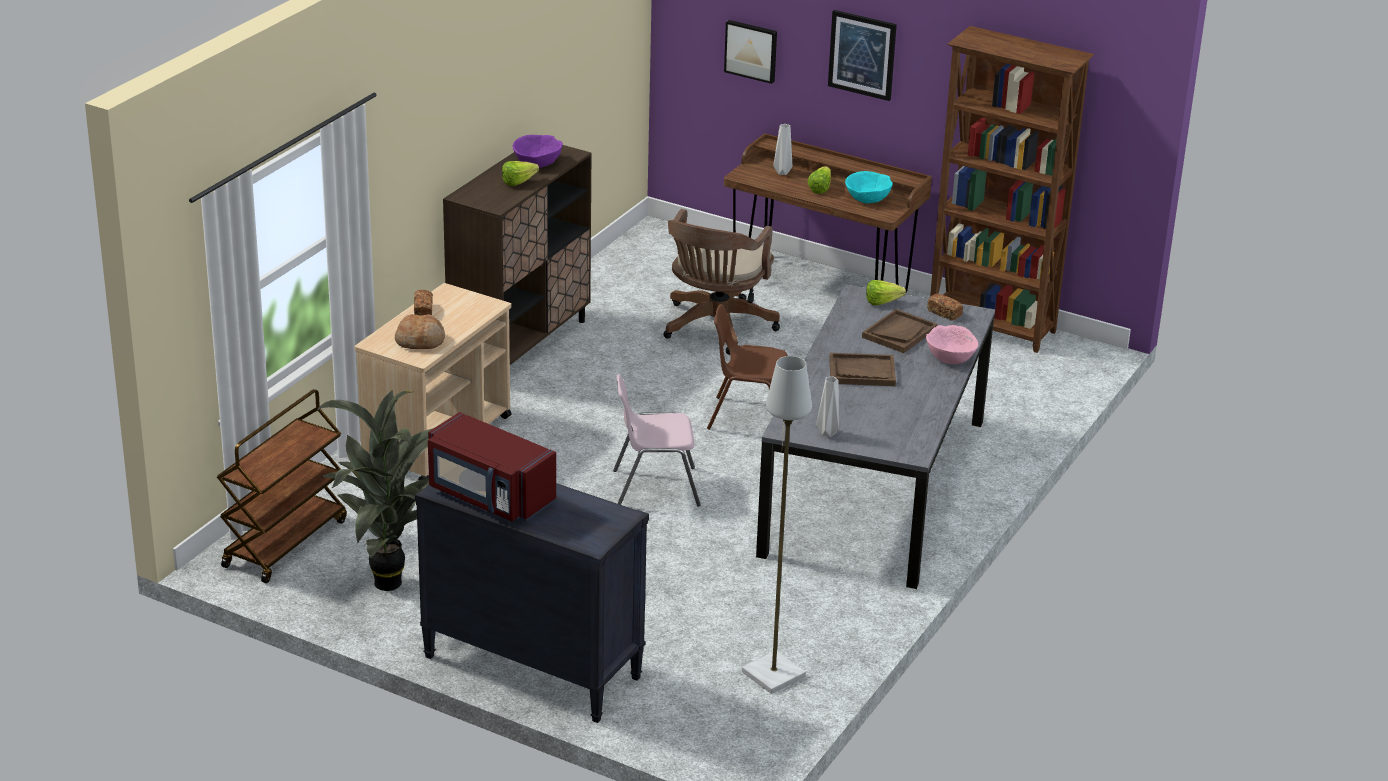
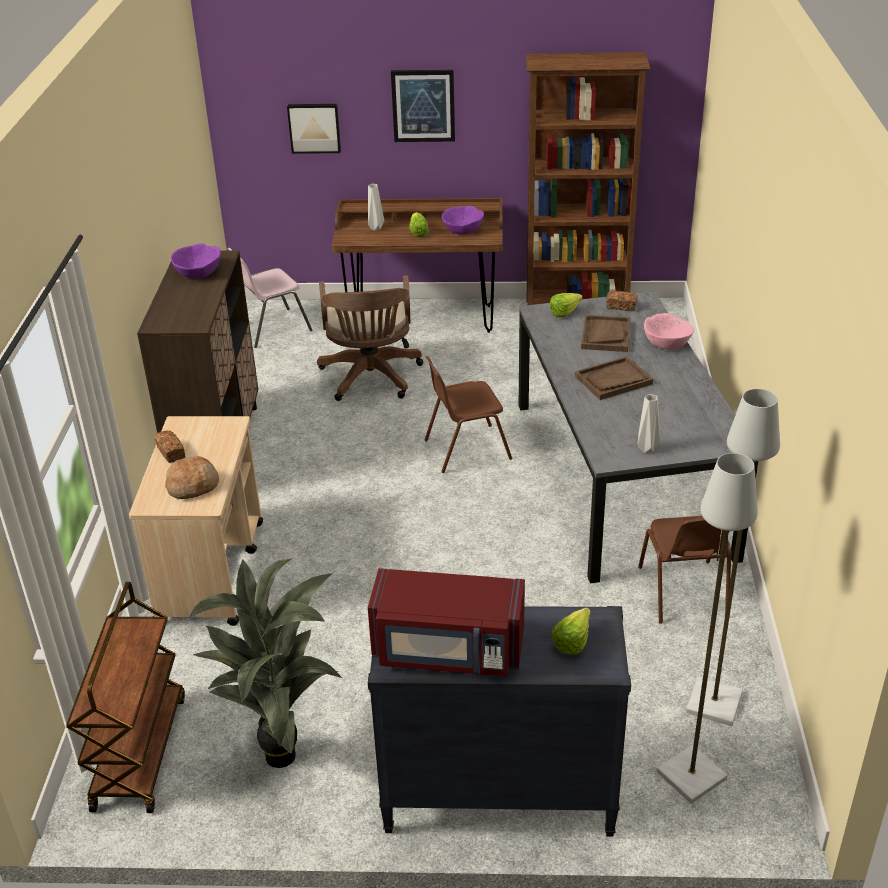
camera: 25 degrees left, 5 degrees up
(521, 182) = (200, 295): lettuce -> lettuce (575, 639)
(654, 487) = (445, 546): pink chair -> pink chair (271, 328)
(700, 712) = (691, 777): none -> grey floor lamp
(833, 592) = (683, 593): none -> brown chair
(867, 198) = (463, 230): turquoise bowl -> purple bowl

